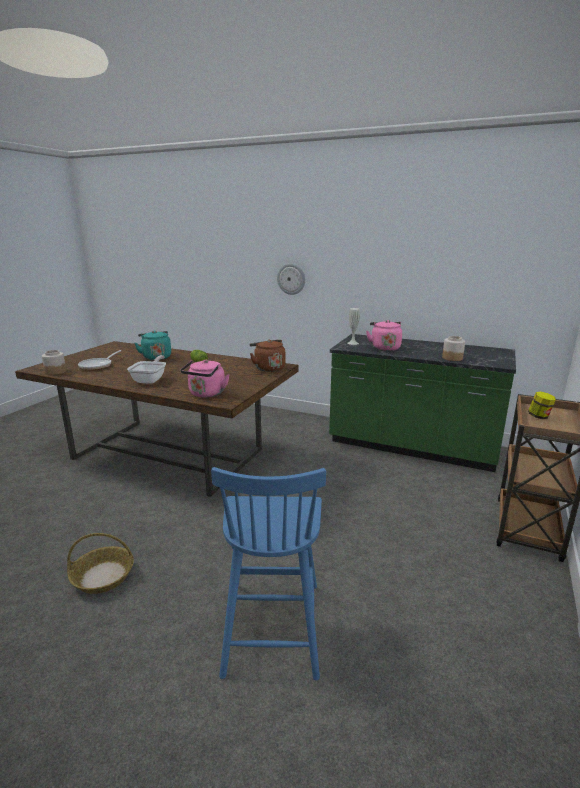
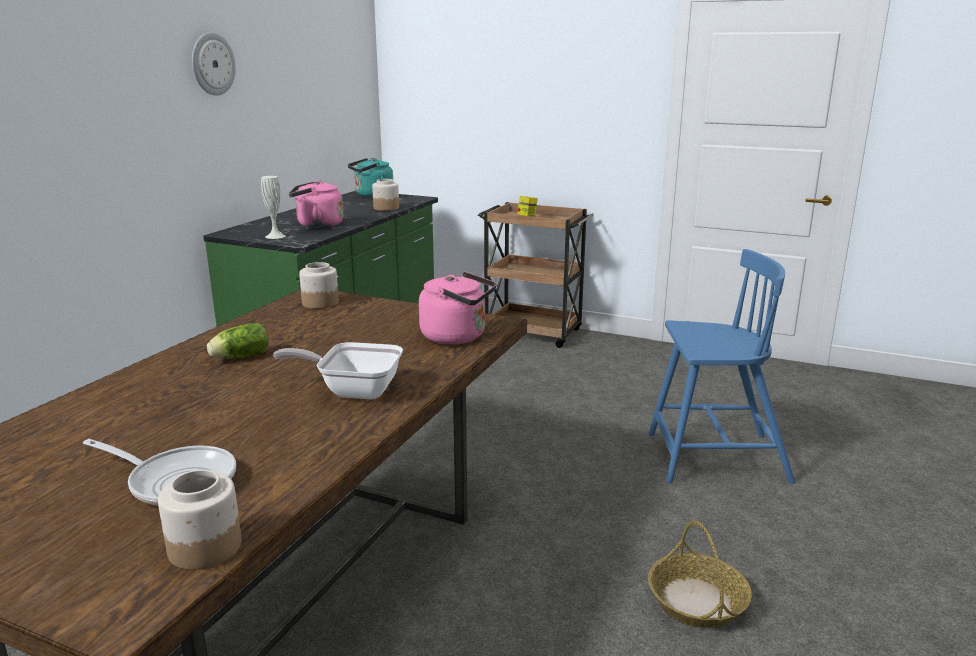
camera: 90 degrees left, 0 degrees up
(156, 357) = (143, 408): turquoise kettle -> turquoise kettle (372, 196)
(268, 368) = (320, 303): brown kettle -> jar
(291, 279) = (71, 156): wall clock -> wall clock (212, 64)

